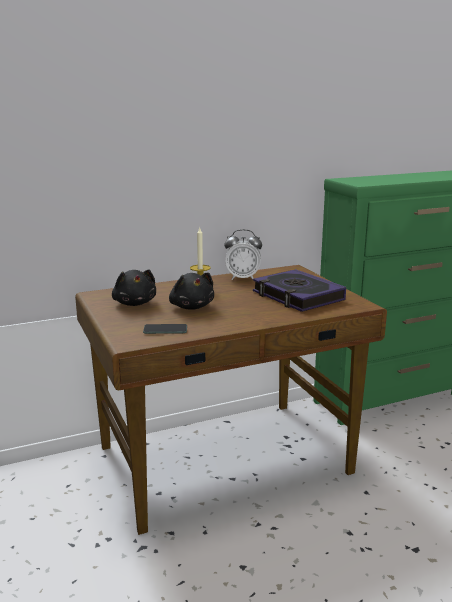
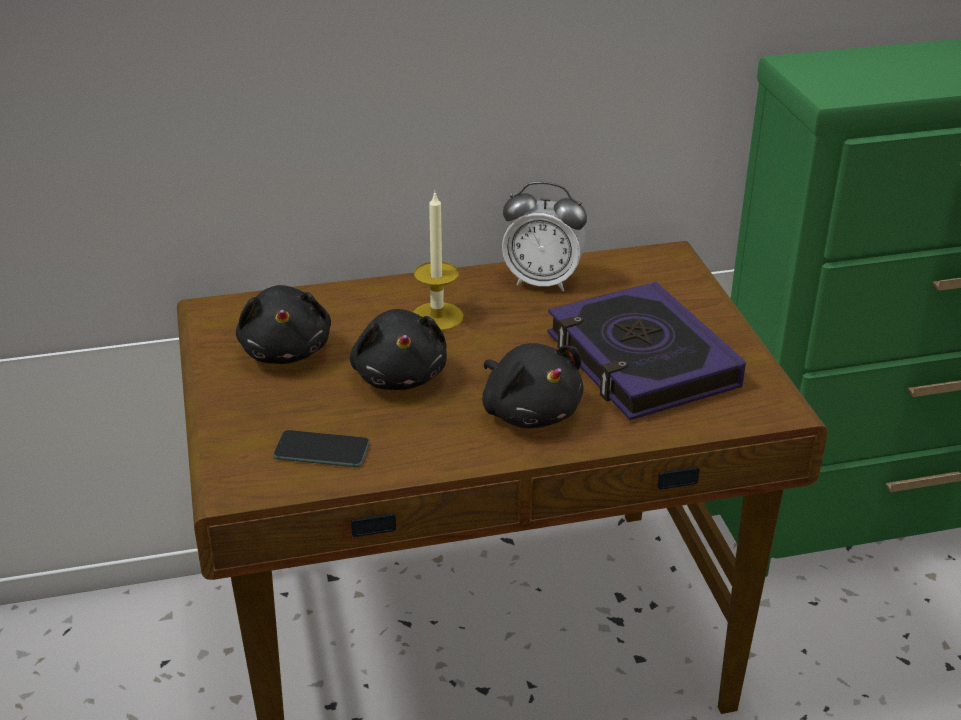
camera: 10 degrees right, 15 degrees up
(255, 312) = (529, 411): none -> black plush toy

